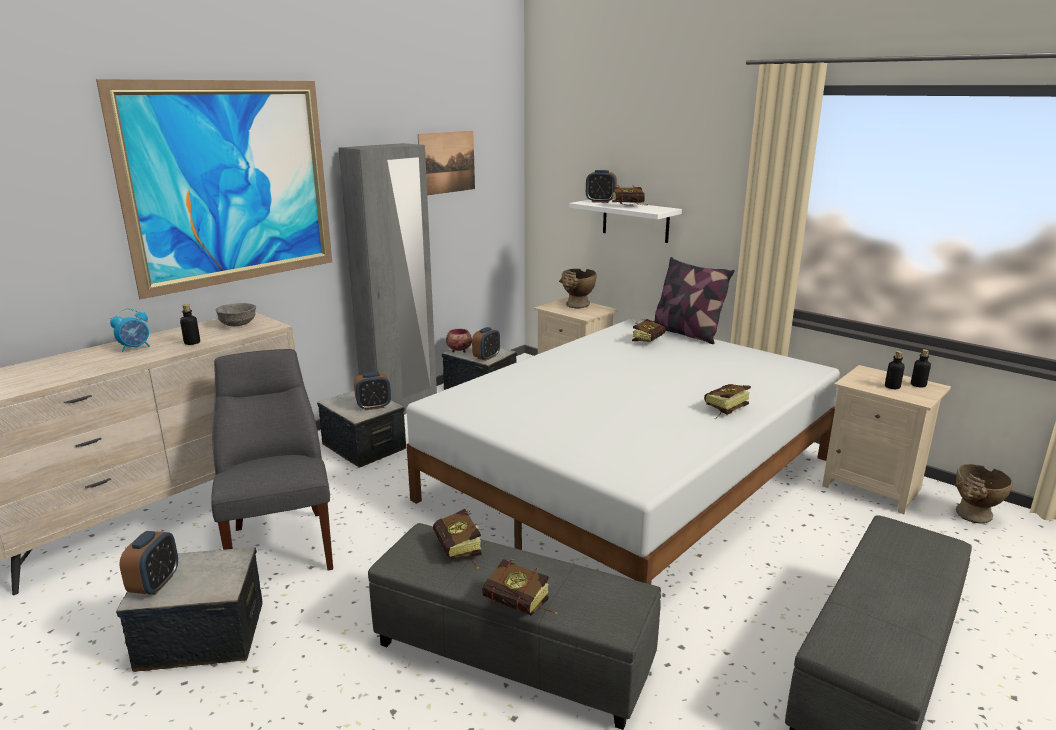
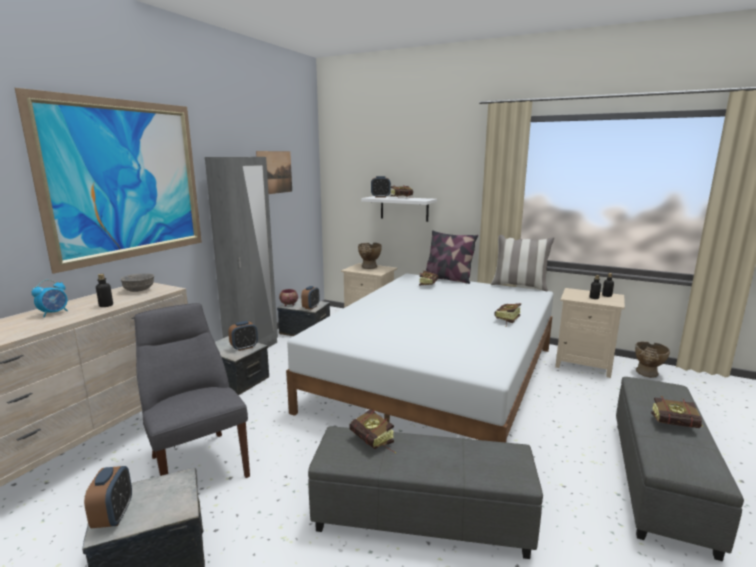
camera: 15 degrees left, 5 degrees down
(522, 607) = (445, 477): book -> book (679, 426)
(790, 355) = (519, 286): none -> pillow

